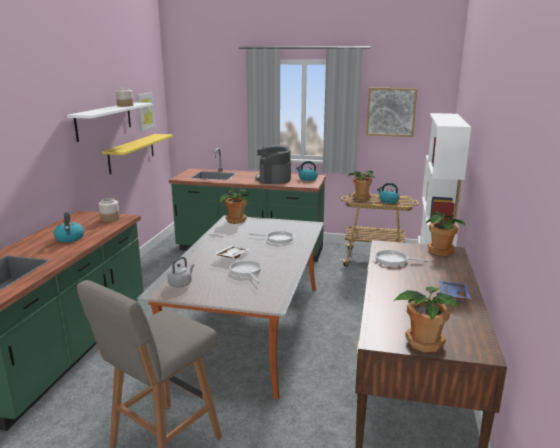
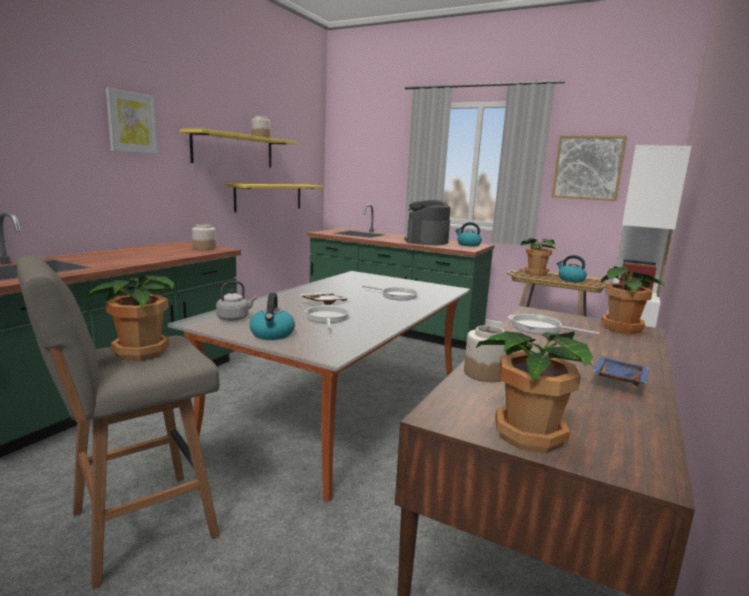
camera: 15 degrees right, 5 degrees down
(70, 238) = (139, 256): kettle -> kettle (272, 334)
(104, 120) = (234, 150): white shelf -> yellow shelf
(145, 111) = (294, 156): picture -> picture (131, 122)
(235, 221) = (359, 276): potted plant -> potted plant (139, 352)
(382, 305) = (485, 373): none -> jar

